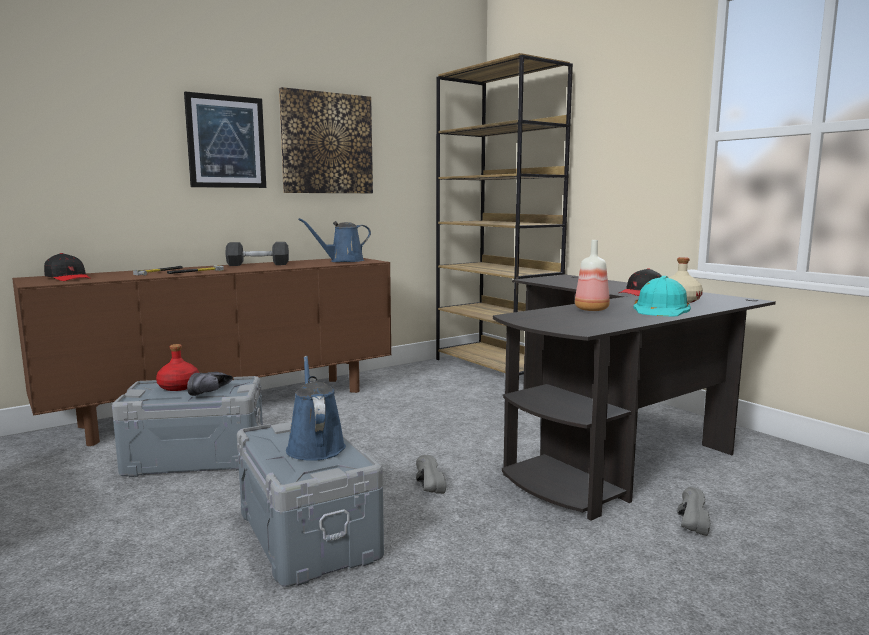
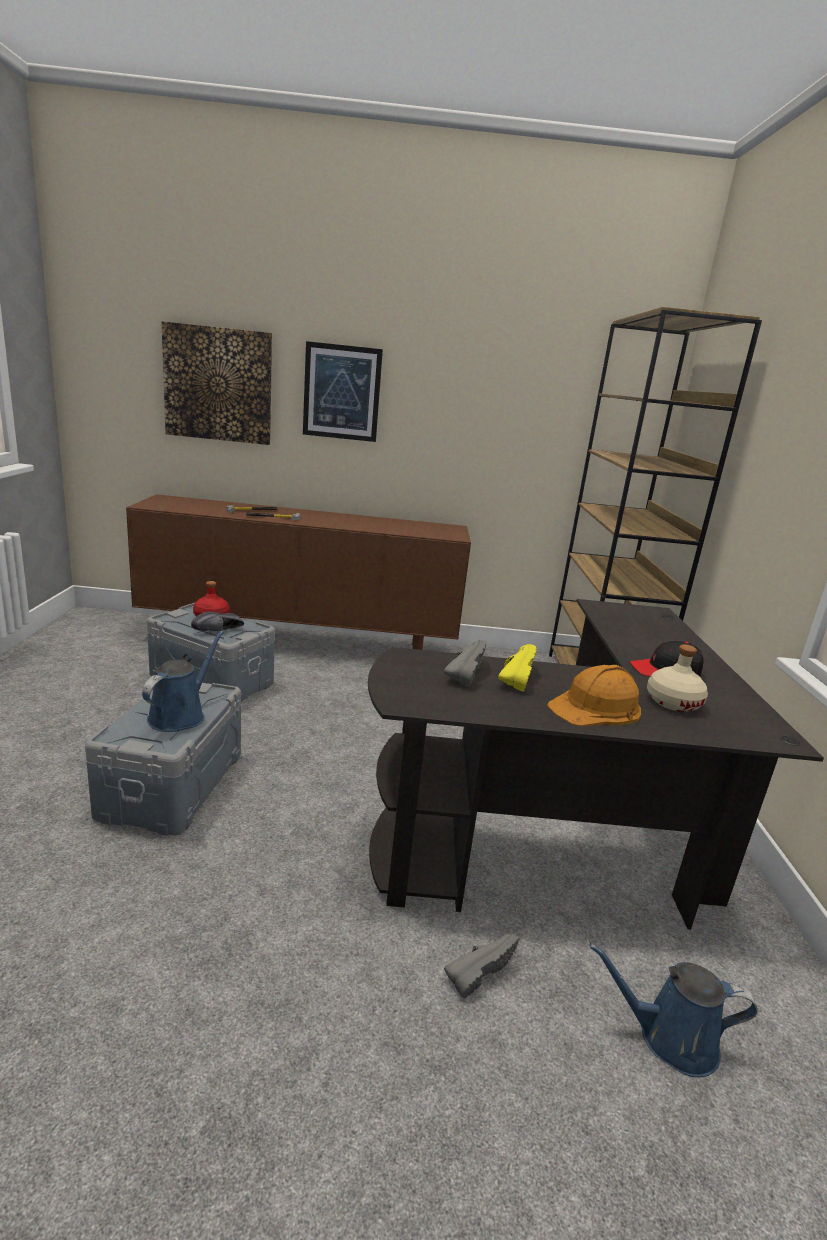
camera: 35 degrees right, 10 degrees up
(68, 278) = (181, 503): black cap -> none
(258, 264) = (348, 518): black dumbbell -> none
(327, 143) = (451, 400): picture -> picture (218, 384)
(343, 261) = (431, 530): blue watering can -> blue watering can (670, 1038)
(425, 485) = (316, 786): grey shoe -> grey shoe (463, 672)
(592, 309) = (514, 677): bottle -> yellow shoe
(661, 309) = (596, 707): turquoise hard hat -> orange hard hat

